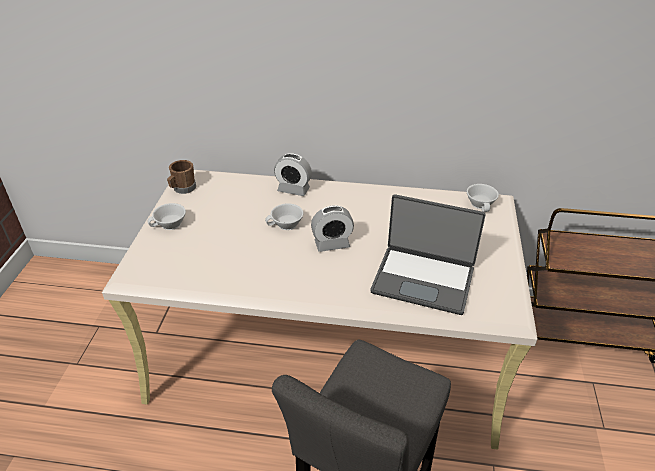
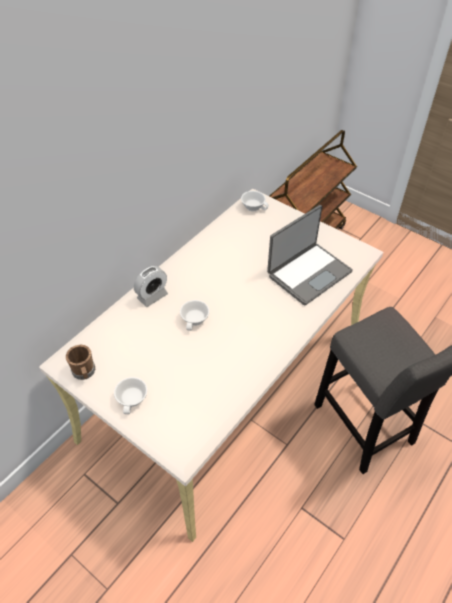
camera: 60 degrees left, 10 degrees up
(332, 244) = (239, 303): alarm clock -> none

